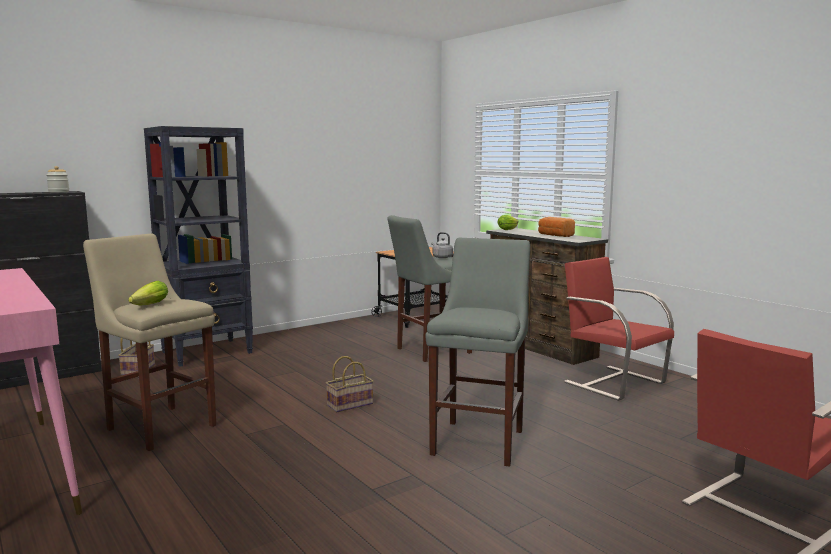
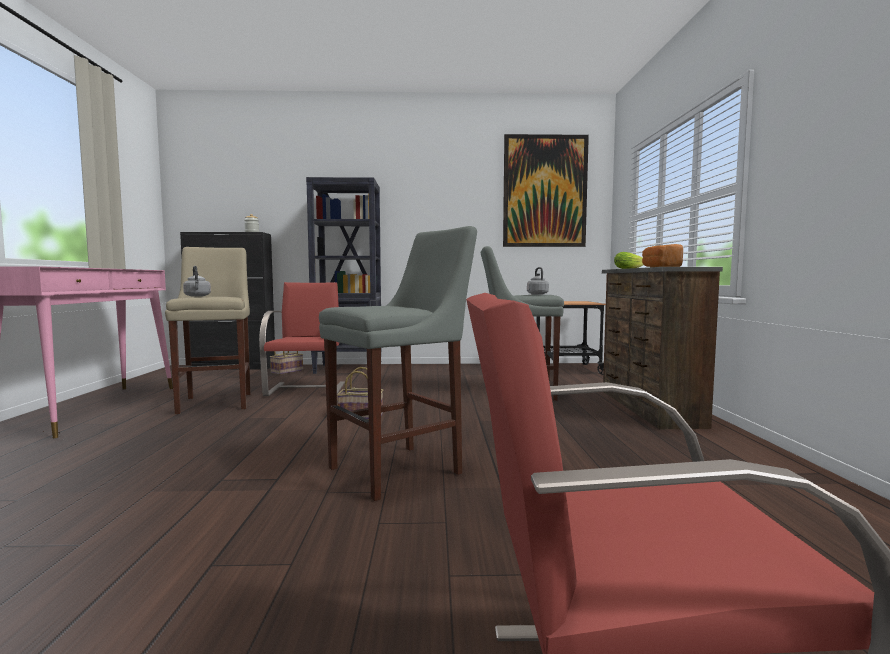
camera: 35 degrees right, 5 degrees down
(148, 305) = (197, 296): lettuce -> grey kettle
(386, 137) = (545, 191): none -> picture
(613, 382) = (682, 455): red chair -> red chair (307, 389)

